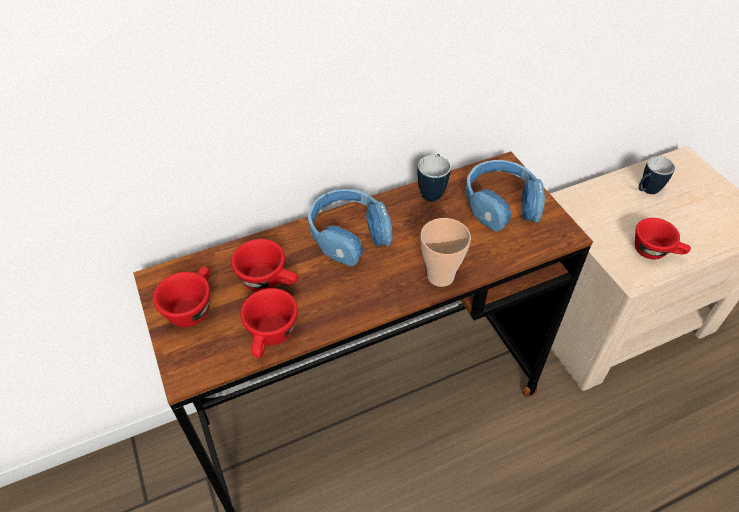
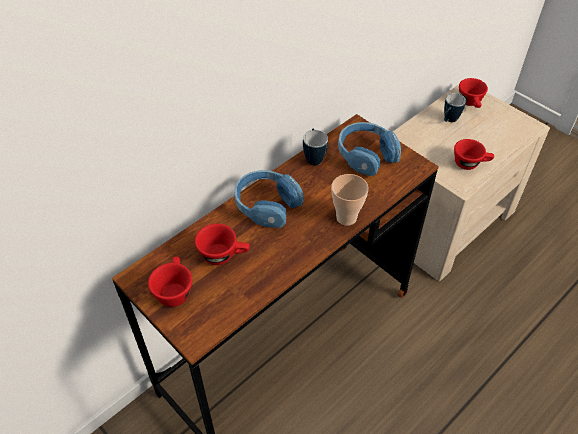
camera: 20 degrees left, 0 degrees up
(271, 337) = (245, 295): red cup -> red cup (471, 103)

